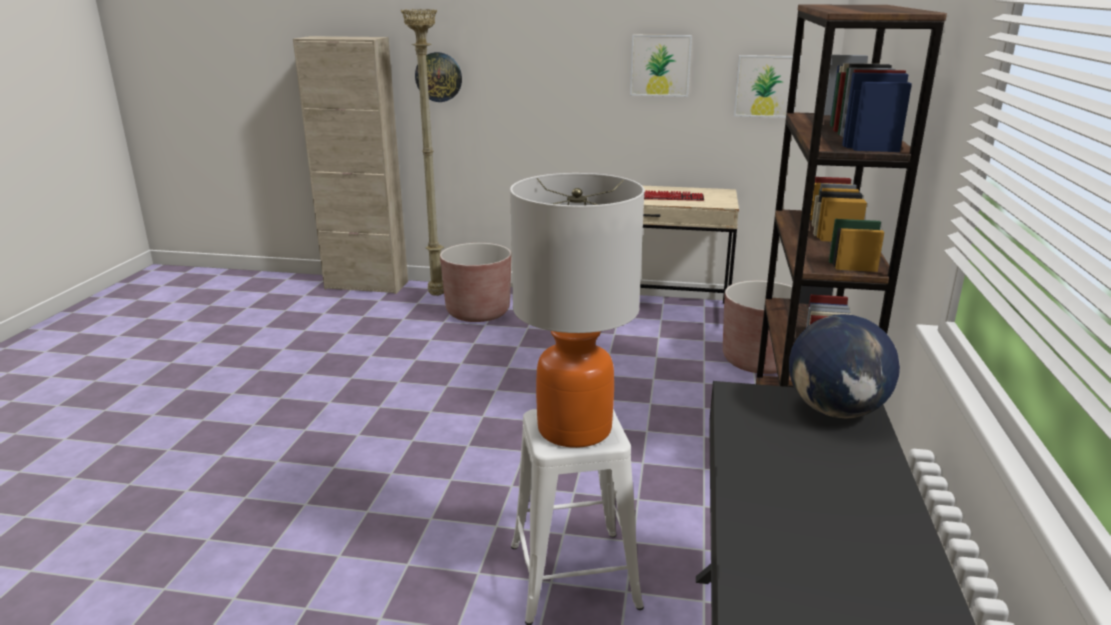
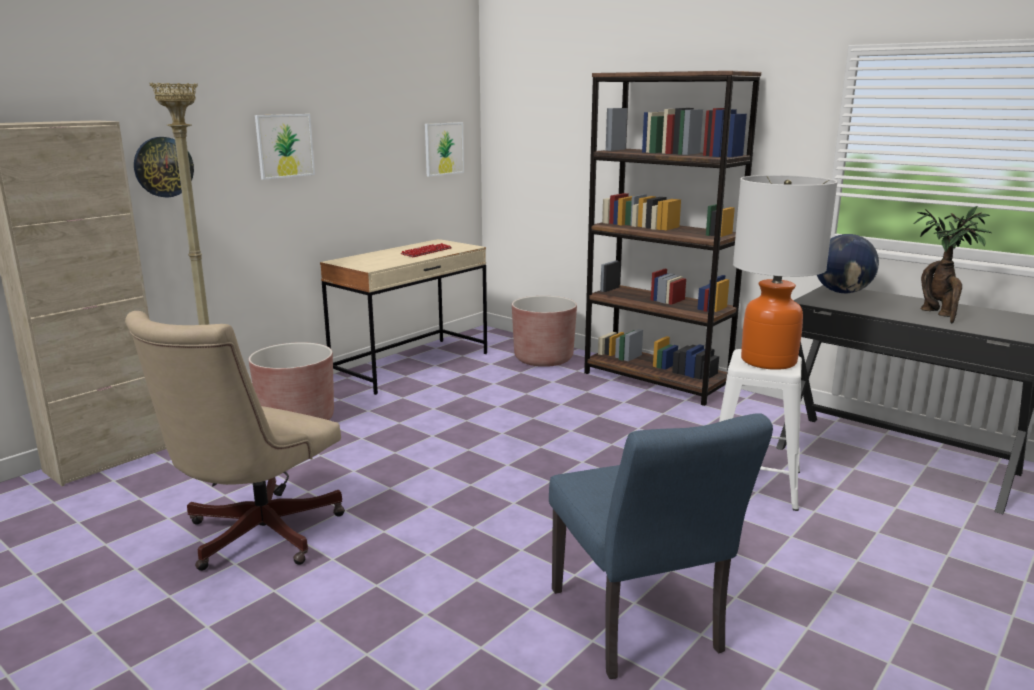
camera: 60 degrees left, 5 degrees down
(232, 560) = (640, 628): none -> blue chair
(295, 362) = (254, 537): none -> beige office chair
(660, 65) = (373, 136): picture -> picture (284, 146)
(803, 506) = (939, 315): none -> potted plant

